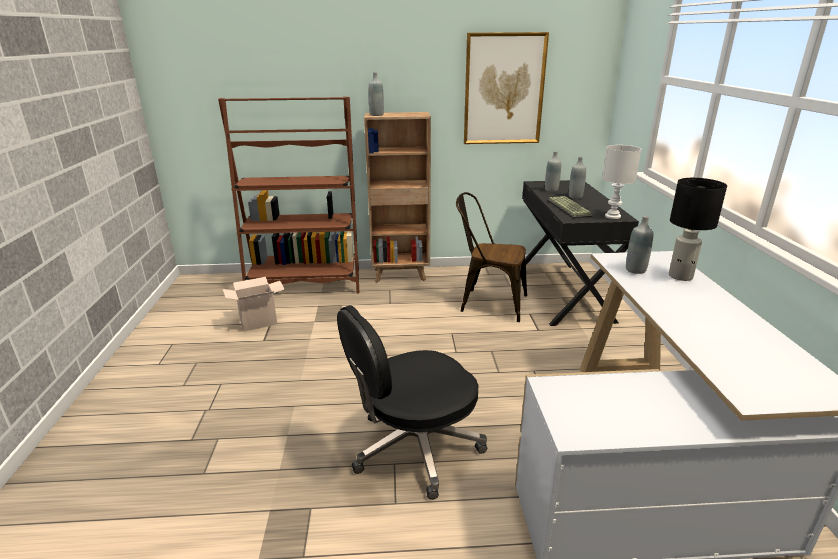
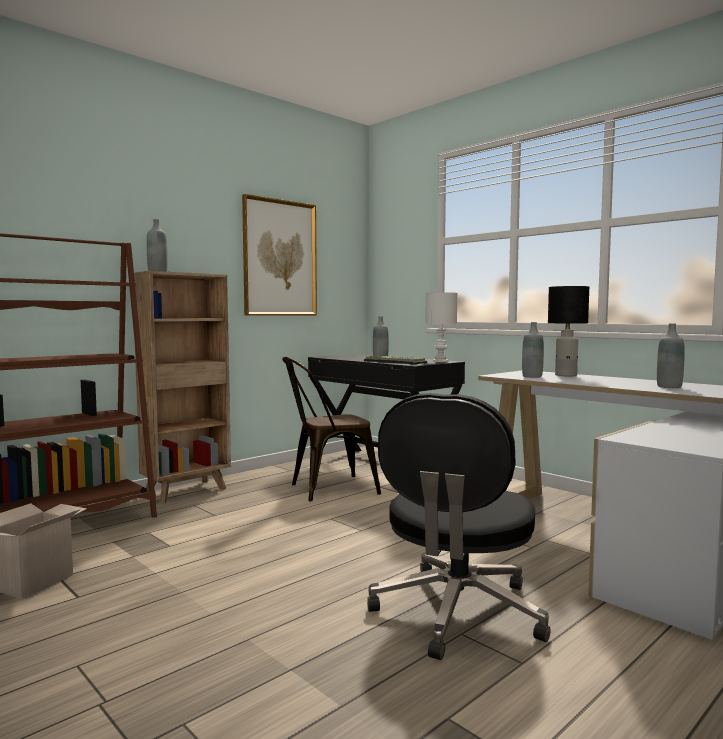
camera: 40 degrees left, 20 degrees down
(551, 190) = (349, 358): grey bottle -> grey bottle (669, 387)

